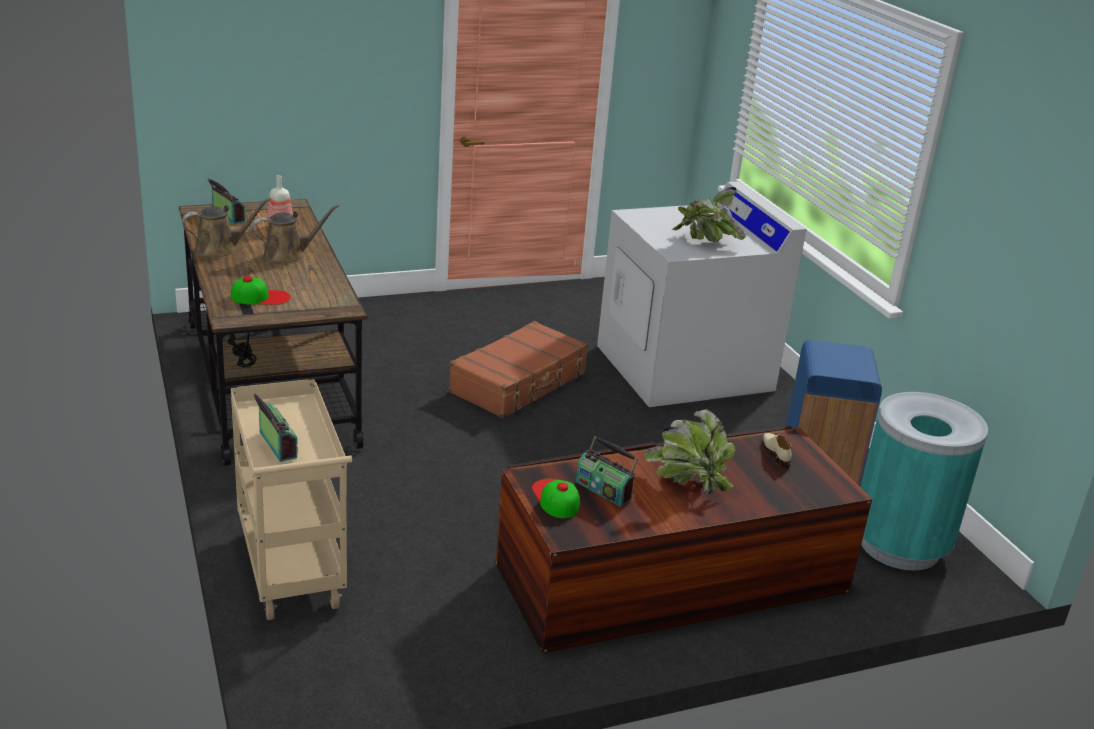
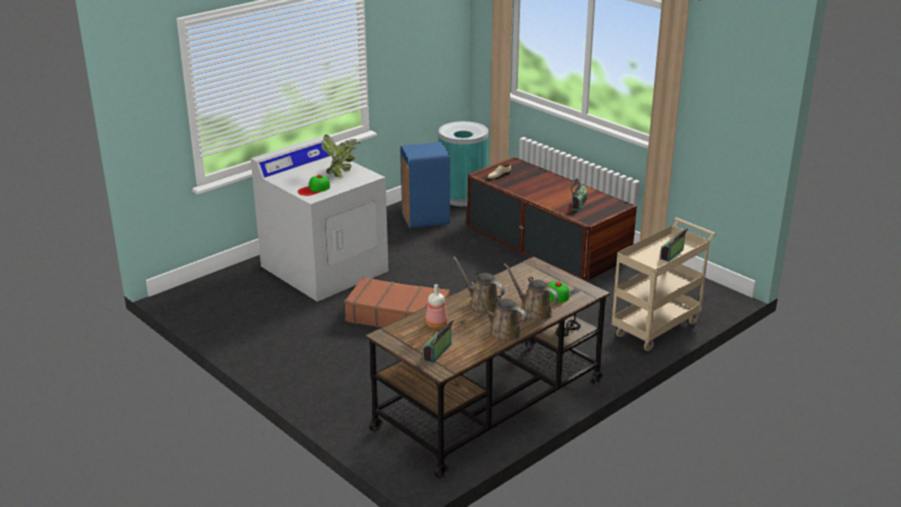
camera: 110 degrees left, 0 degrees up
(234, 275) = (534, 312): none -> brown watering can
(555, 498) = (598, 212): cap -> cap (314, 189)
(688, 481) = (547, 189): potted plant -> none

